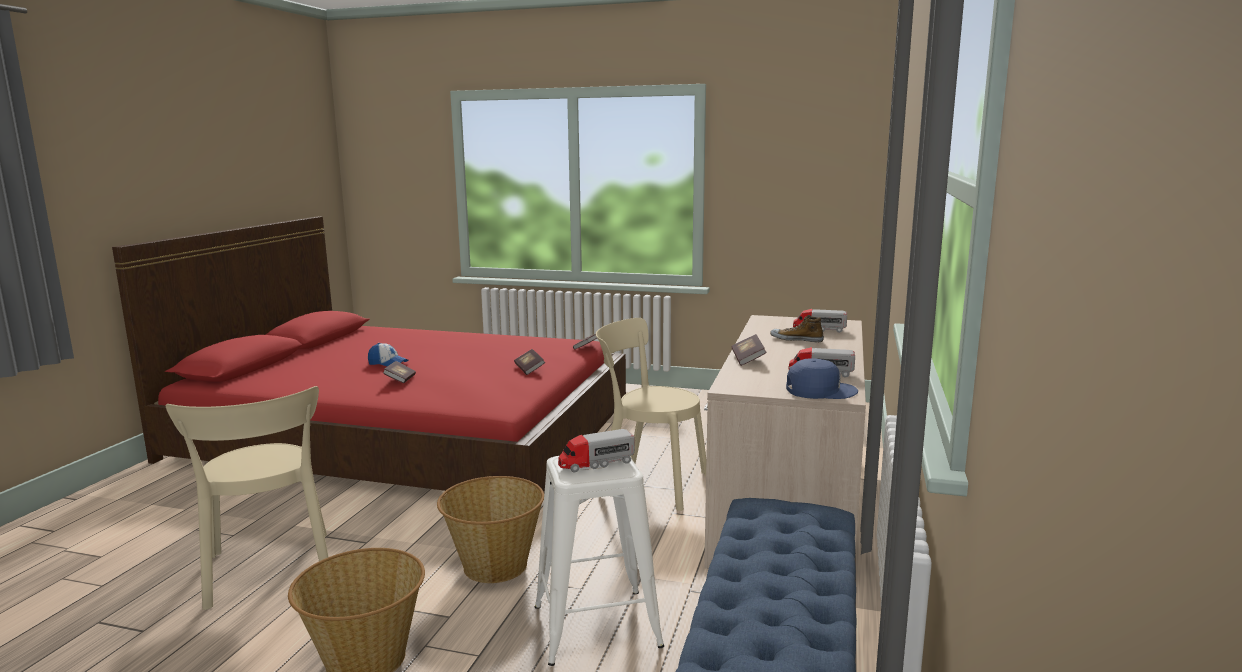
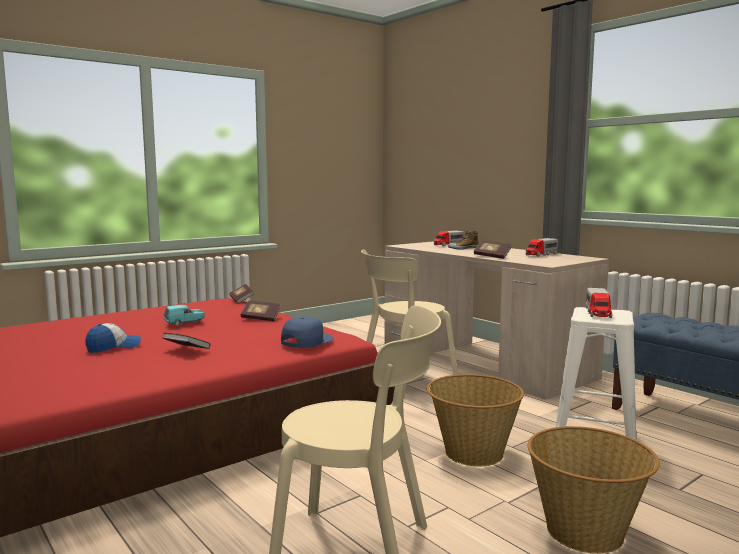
camera: 55 degrees left, 5 degrees down
(482, 357) = (184, 323): none -> turquoise toy car
(820, 390) = (574, 258): blue cap -> blue cap (306, 340)

